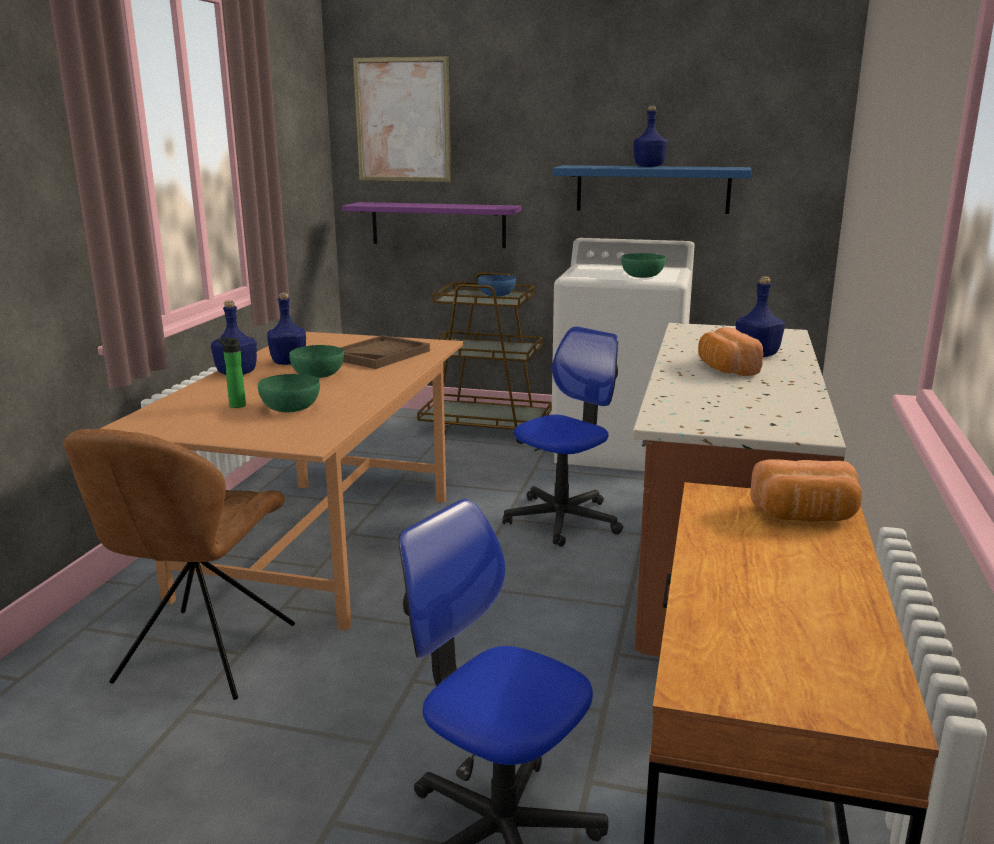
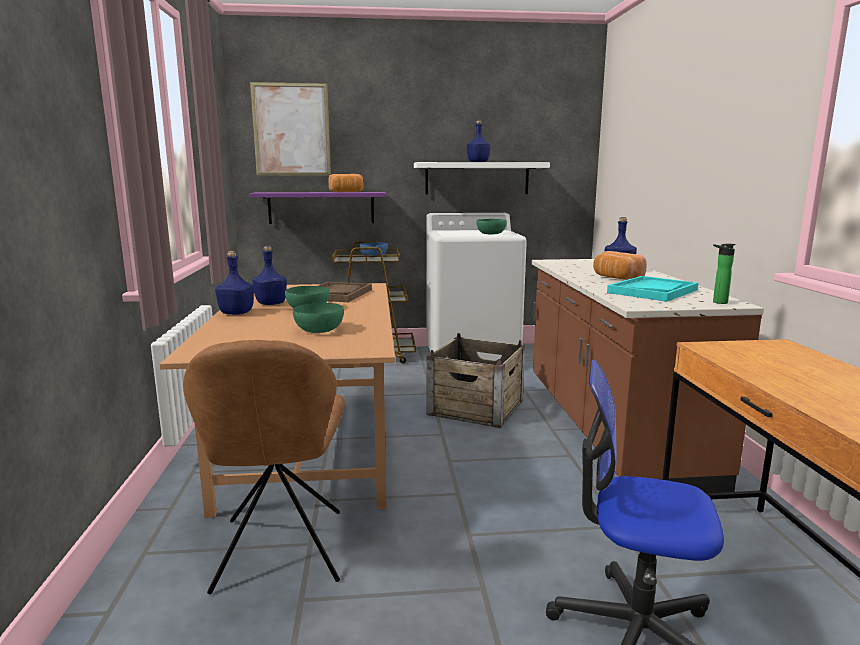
camera: 20 degrees left, 5 degrees down
(235, 405) = (269, 332): bottle -> bottle (717, 302)
(563, 520) = (476, 407): office chair -> crate
(652, 189) = (477, 178): blue shelf -> white shelf
(734, 399) = (652, 291): none -> turquoise tray
(805, 516) = (779, 351): bread -> bread (347, 192)

